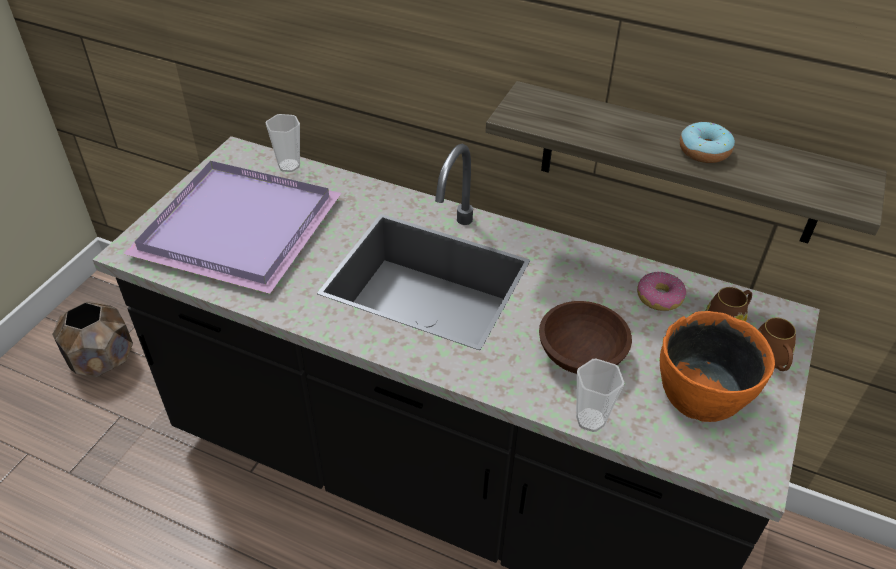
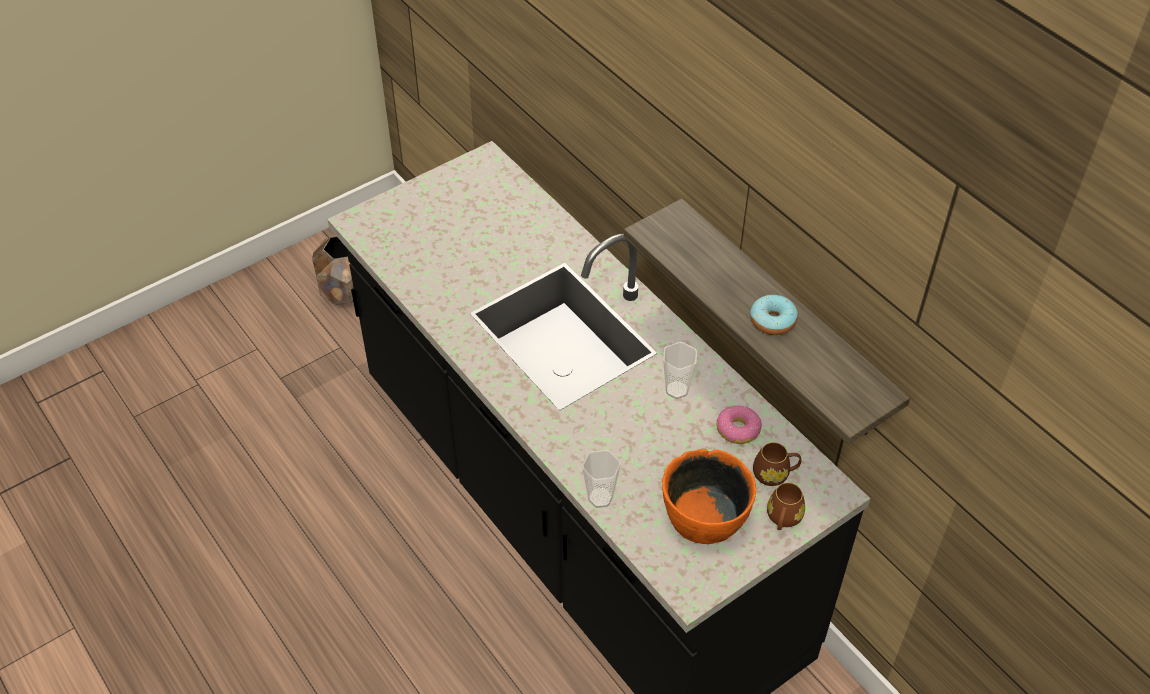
camera: 30 degrees right, 5 degrees up
(237, 225) = (446, 230): purple tray -> none
(289, 165) = (520, 188): cup -> cup (676, 390)
(582, 355) = (634, 448): brown bowl -> none

